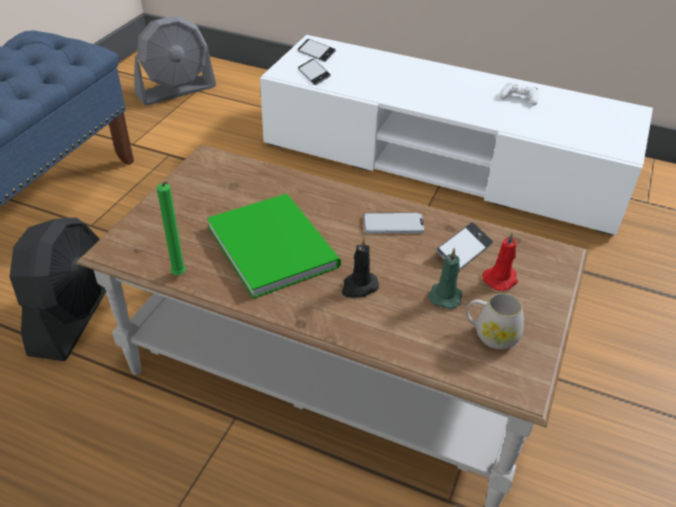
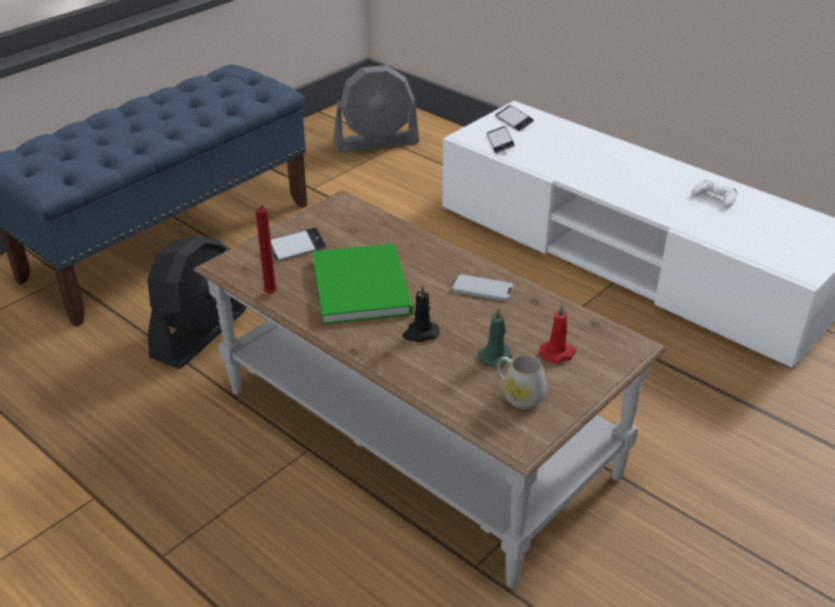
camera: 20 degrees right, 5 degrees down
(180, 276) = (271, 295): green candle -> red candle
(463, 251) = (536, 323): phone -> phone (296, 249)

